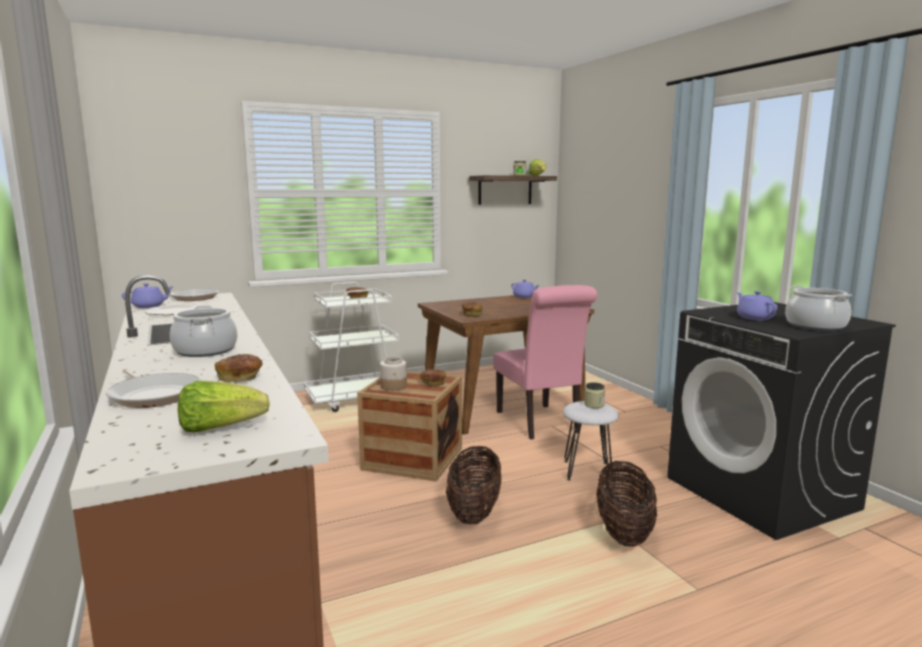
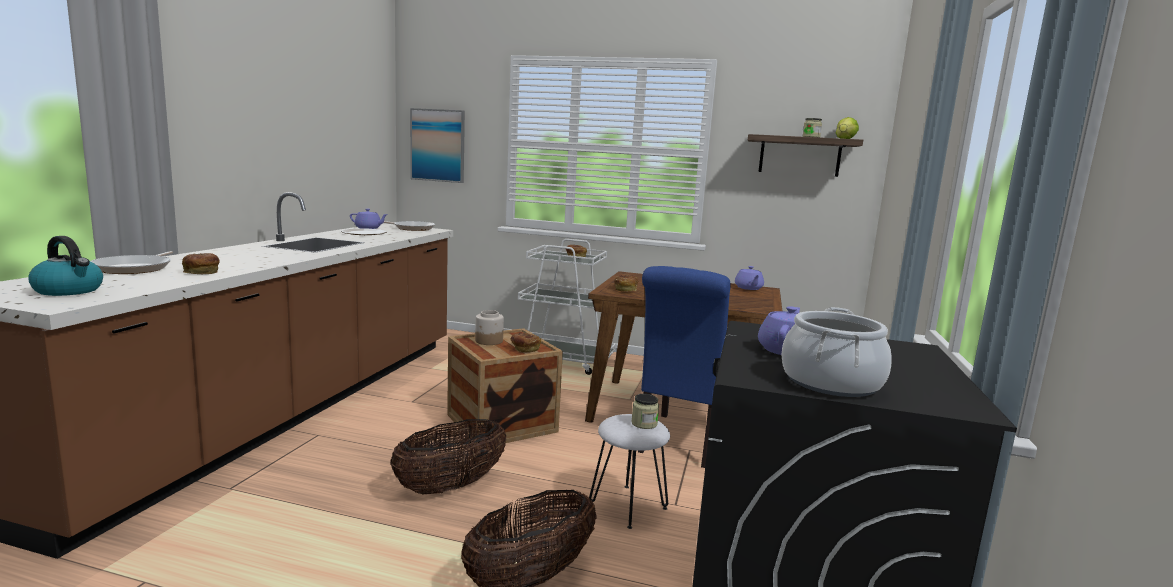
camera: 40 degrees right, 0 degrees up
(157, 201) = (438, 145): none -> picture
(205, 350) = (266, 255): cooking pot -> none
(220, 428) = (69, 290): lettuce -> kettle
(540, 423) = (681, 442): pink chair -> blue chair

